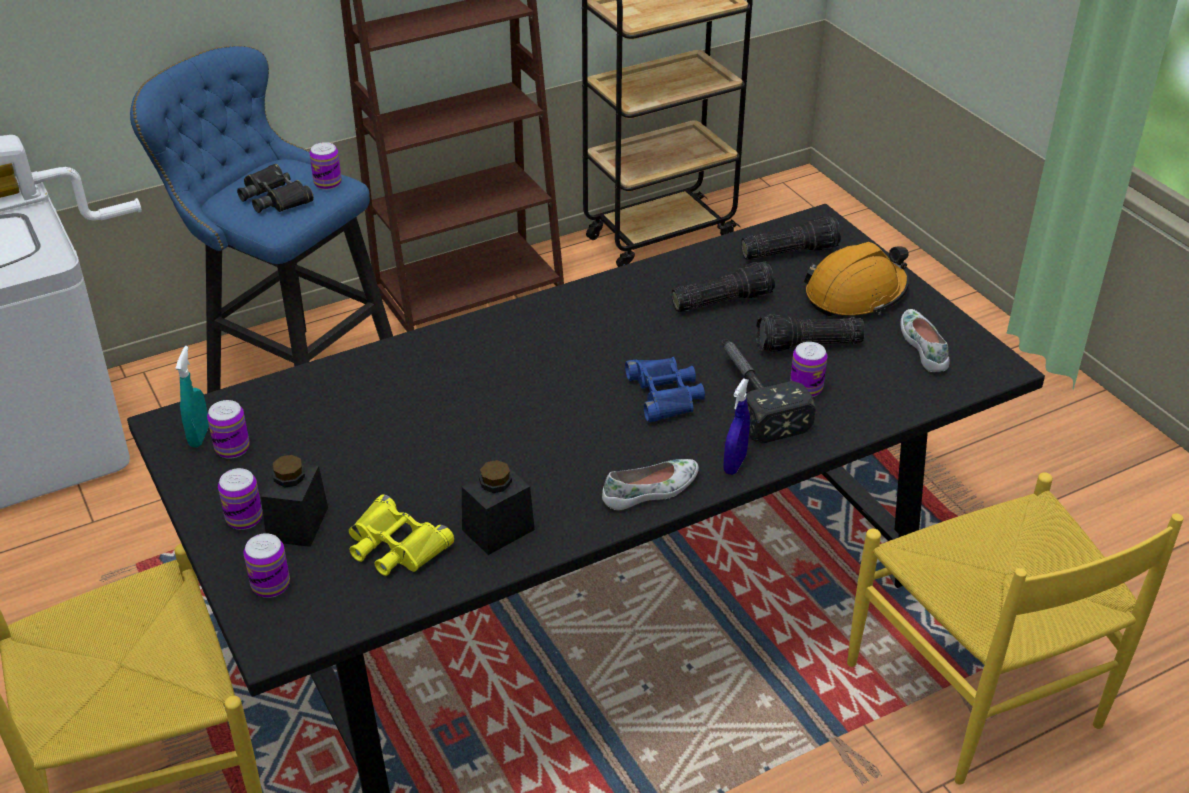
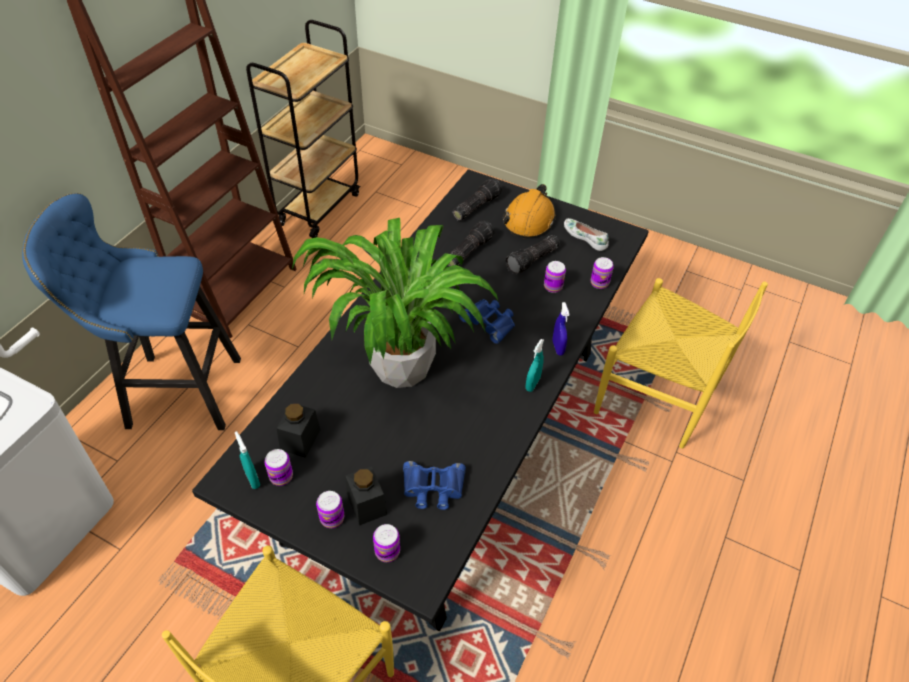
camera: 35 degrees left, 10 degrees up
(275, 197) = (147, 291): black binoculars -> none
(327, 183) = (174, 266): can -> can (599, 283)
(395, 546) = (433, 488): yellow binoculars -> blue binoculars
(496, 396) = (403, 366): none -> potted plant
(498, 529) = (478, 448): black jar -> black jar (300, 439)
(651, 491) = (532, 384): white shoe -> turquoise spray bottle
(752, 395) = (532, 303): hammer -> none

